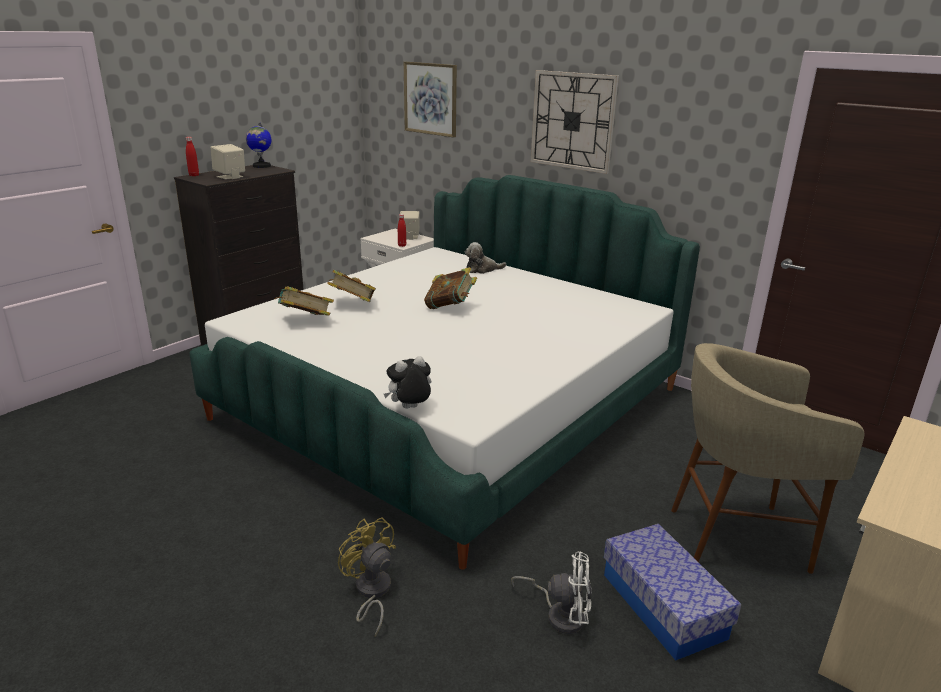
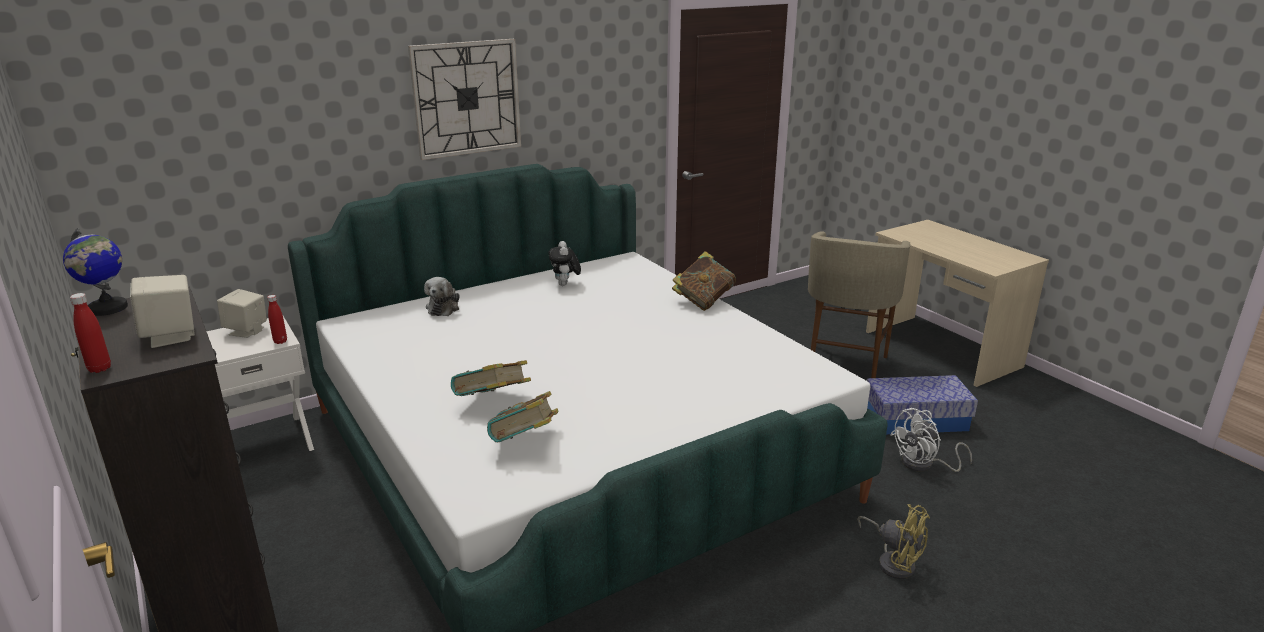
camera: 70 degrees left, 0 degrees up
(371, 592) = (893, 561): yellow fan -> yellow fan turned 120 degrees counterclockwise
(409, 409) = (800, 402): plush toy -> plush toy (565, 285)
(430, 99) = (219, 114): picture -> none
(450, 307) = (551, 344): book -> book (703, 301)
(560, 614) = (924, 465): white fan -> white fan turned 150 degrees counterclockwise

